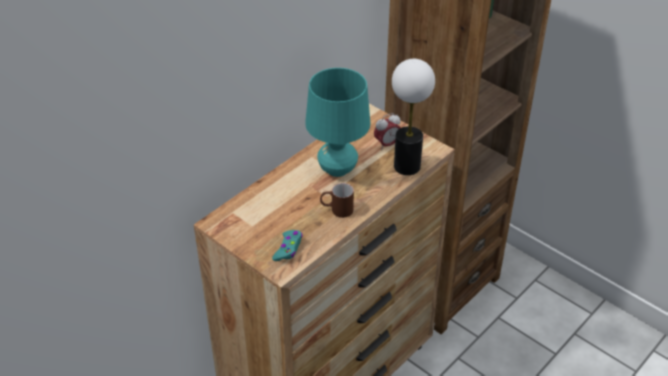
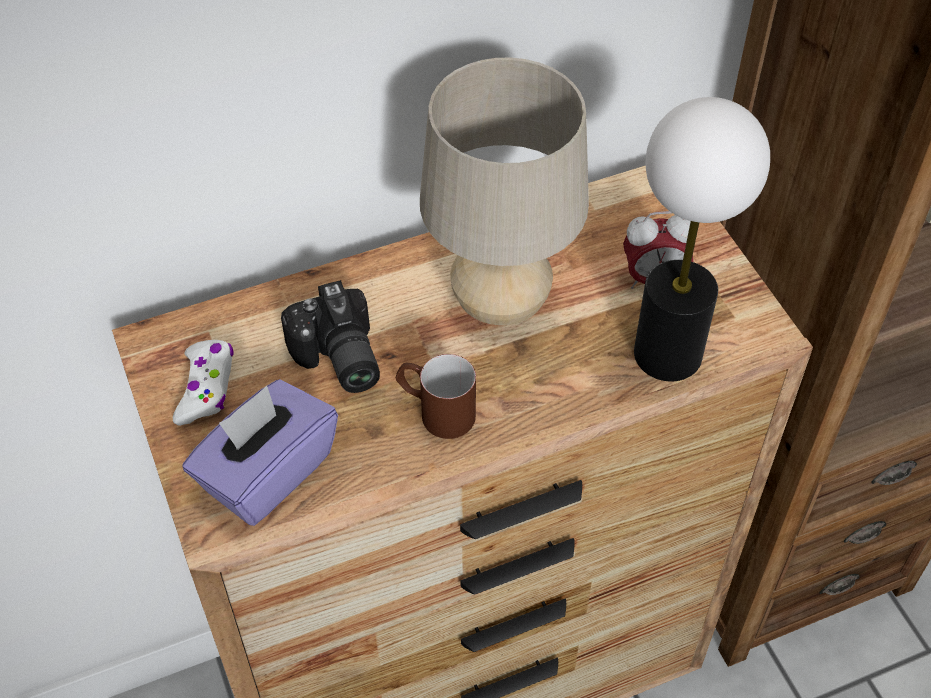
camera: 25 degrees right, 10 degrees up
(245, 230) = (206, 387): none -> white game controller
(288, 249) = (267, 473): turquoise game controller -> purple tissue box
(289, 206) = (336, 360): none -> camera
(337, 169) = (500, 305): turquoise table lamp -> beige table lamp

